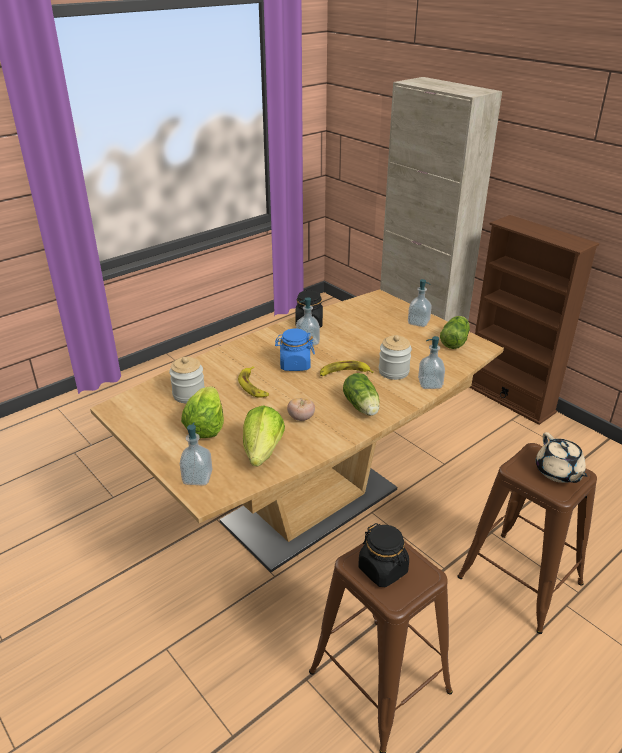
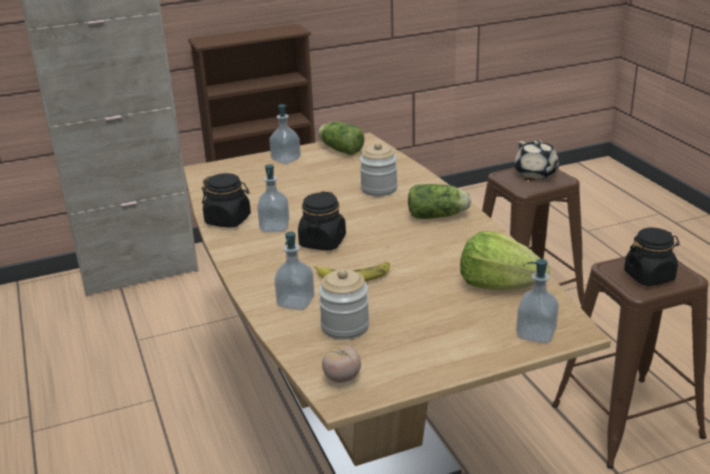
camera: 70 degrees left, 5 degrees down
(206, 426) = (429, 319): lettuce -> none
(295, 364) = (322, 242): blue jar -> black jar
(301, 418) = (442, 253): tomato -> tomato (342, 377)
(344, 373) = (363, 215): banana -> none
(430, 384) = (414, 176): soap dispenser -> soap dispenser (295, 302)
(558, 472) = (536, 173): beige teapot -> beige teapot turned 60 degrees clockwise

